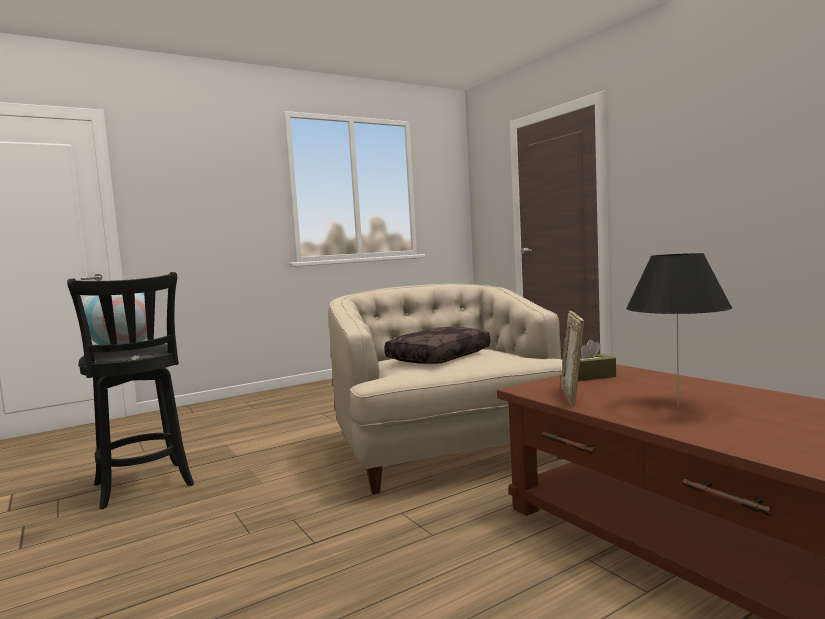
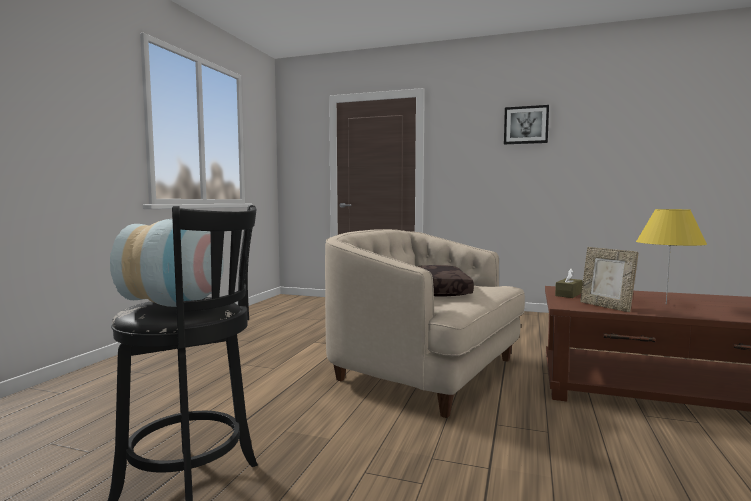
camera: 40 degrees left, 0 degrees up
(678, 405) = (665, 304): black table lamp -> yellow table lamp
(737, 116) = (526, 125): none -> picture

